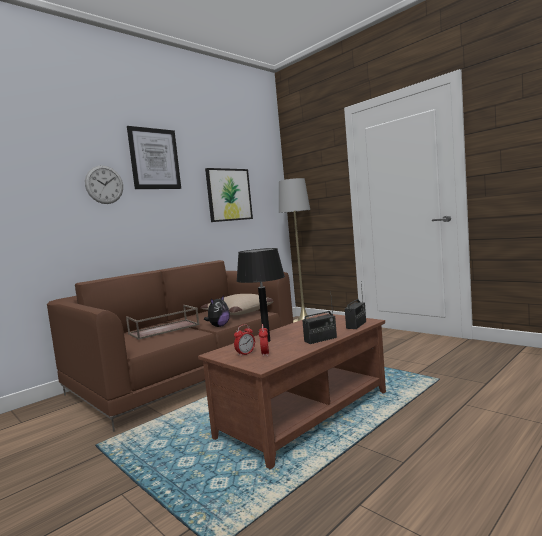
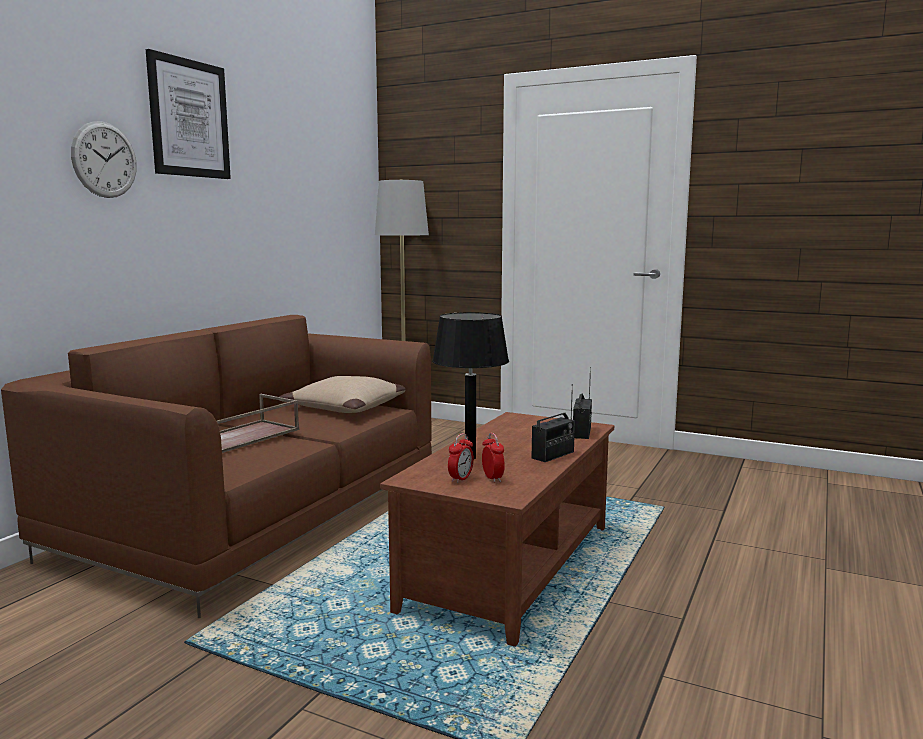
camera: 20 degrees left, 5 degrees up
(219, 326) = (334, 432): plush toy -> none
(229, 195) = (300, 196): picture -> none

